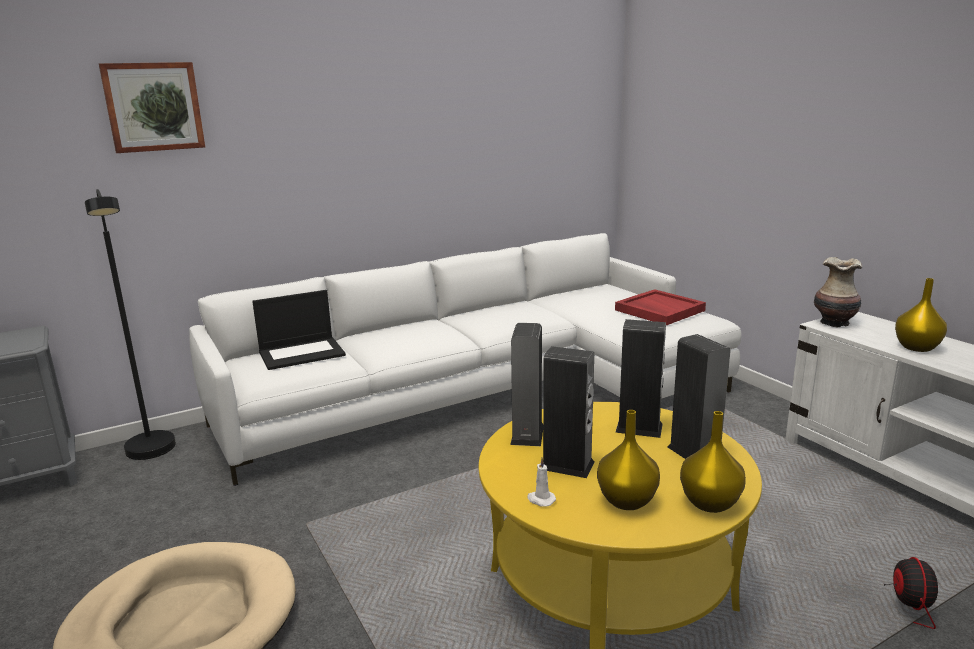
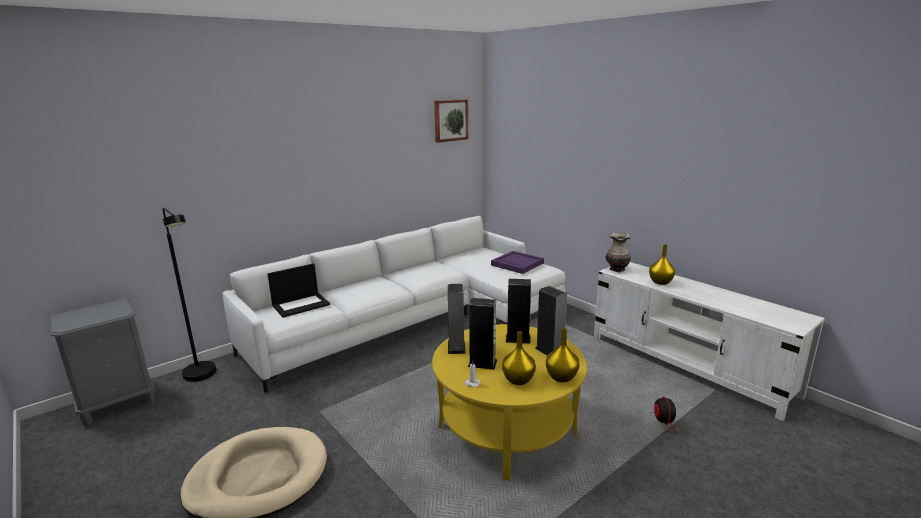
camera: 10 degrees left, 0 degrees up
(153, 107) = (197, 152): picture -> picture (450, 120)
(658, 310) = (516, 264): red tray -> purple tray

